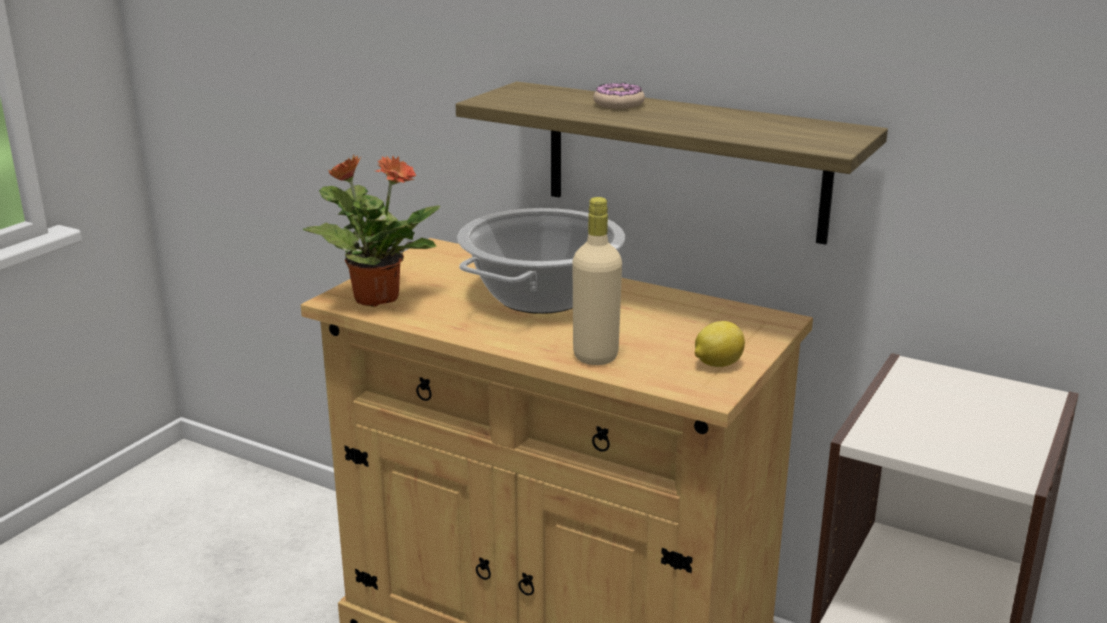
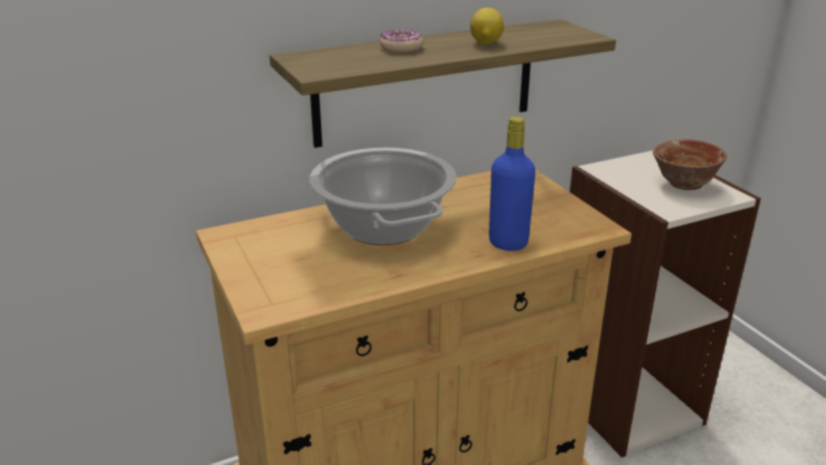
camera: 55 degrees left, 5 degrees up
(375, 298) = (287, 292): potted plant -> none
(595, 356) = (508, 243): beige bottle -> blue bottle
(717, 364) = (563, 211): lemon -> lemon (485, 43)
(979, 432) = (684, 184): none -> bowl

